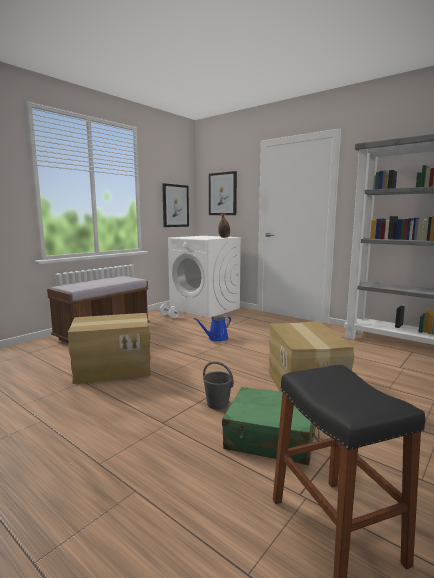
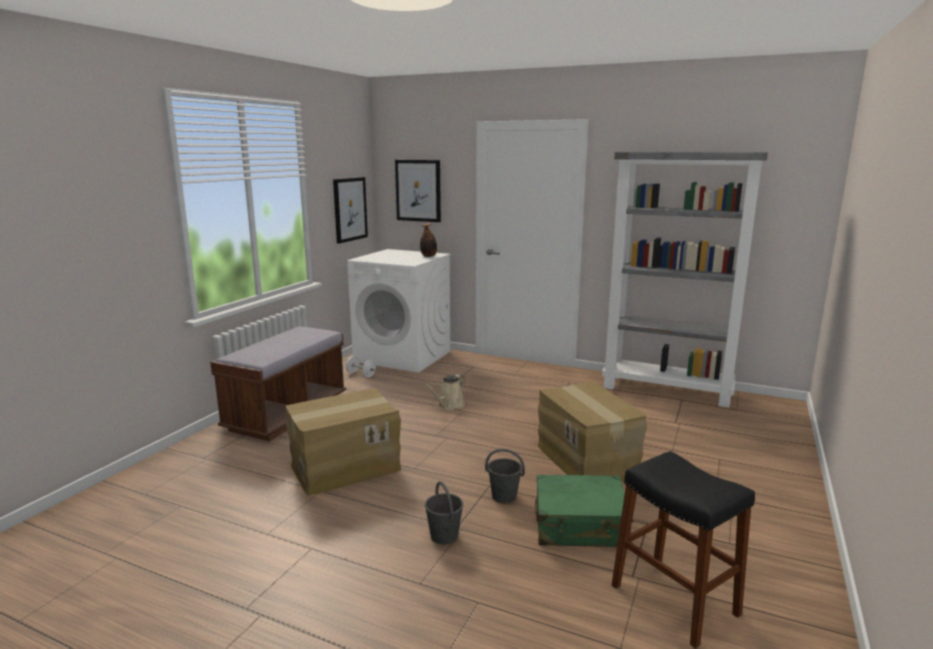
camera: 15 degrees left, 5 degrees up
(147, 428) = (444, 536): none -> grey bucket
(216, 338) = (449, 406): blue watering can -> beige watering can

